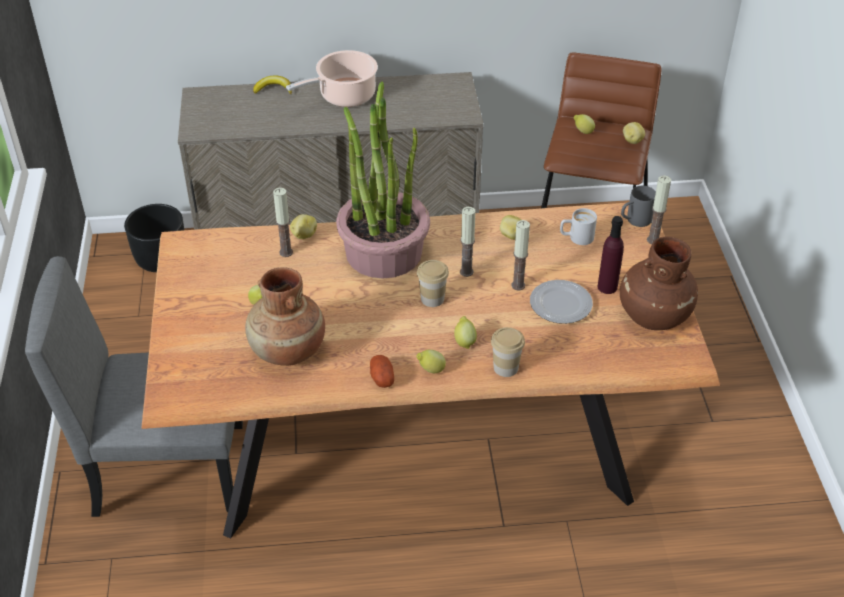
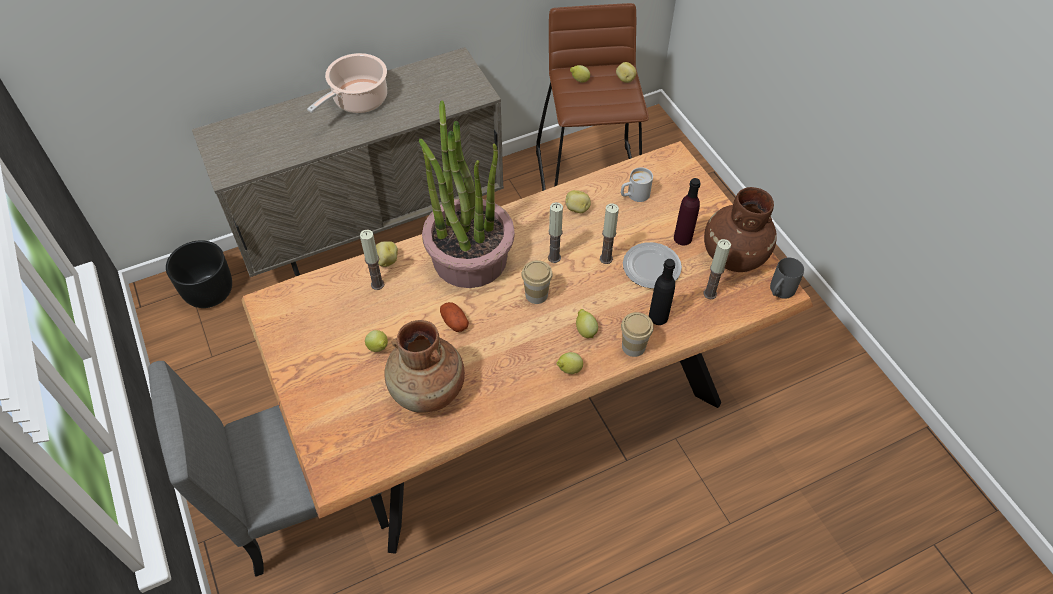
camera: 20 degrees left, 10 degrees up
(273, 89) = (285, 109): banana -> none
(382, 377) = (528, 392): potato -> potato (454, 322)
(545, 348) = (658, 317): none -> black bottle
(634, 221) = (675, 165): grey mug -> grey mug (779, 292)
(653, 240) = (700, 180): candle -> candle (710, 293)

